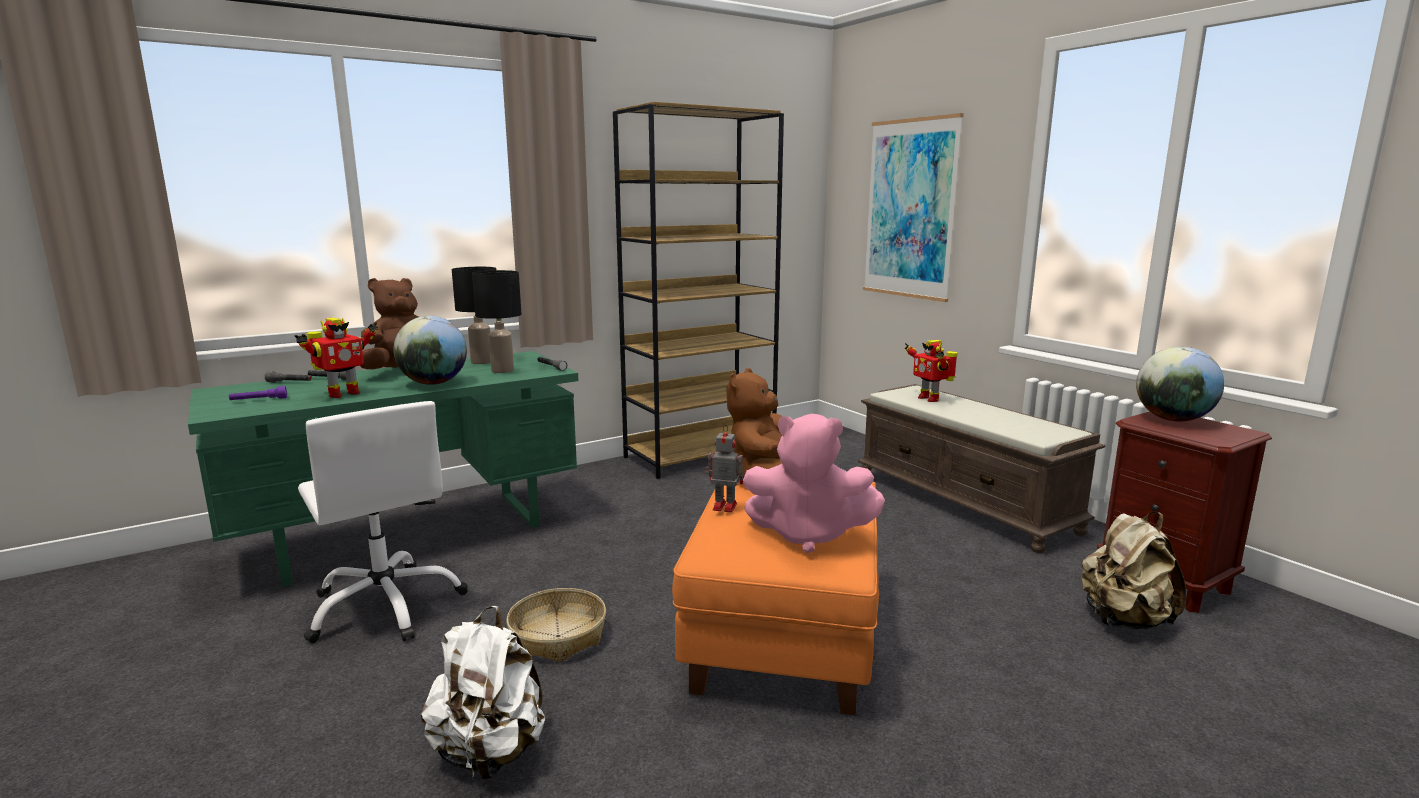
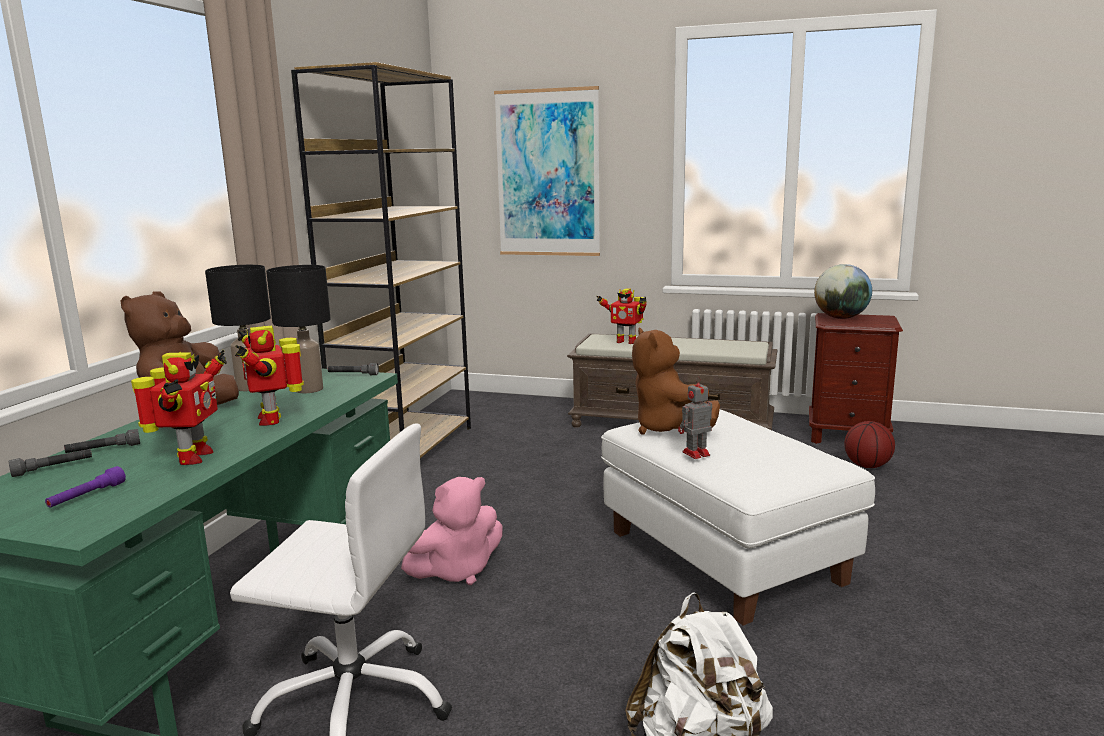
camera: 40 degrees left, 0 degrees up
(434, 383) = (273, 419): globe -> toy robot
(558, 636) = (575, 640): basket -> none
(783, 632) = (722, 555): orange ottoman -> white ottoman
(808, 535) = (786, 452): pink plush toy -> pink plush toy (457, 571)
(1124, 620) = (868, 466): beige backpack -> basketball

